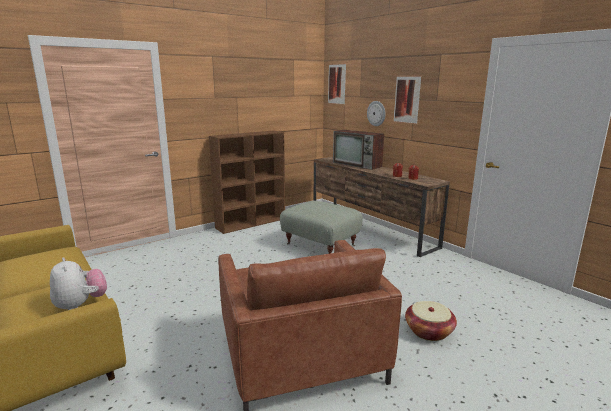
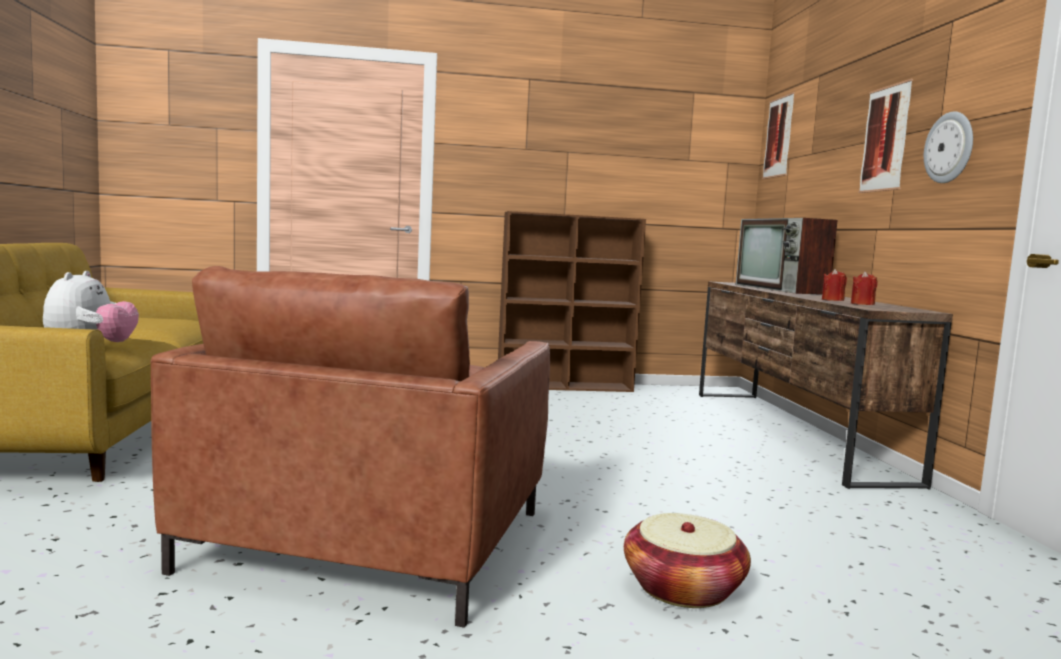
camera: 30 degrees right, 10 degrees down
(319, 245) = (644, 431): grey ottoman -> none
(376, 113) = (833, 181): wall clock -> wall clock (949, 148)

